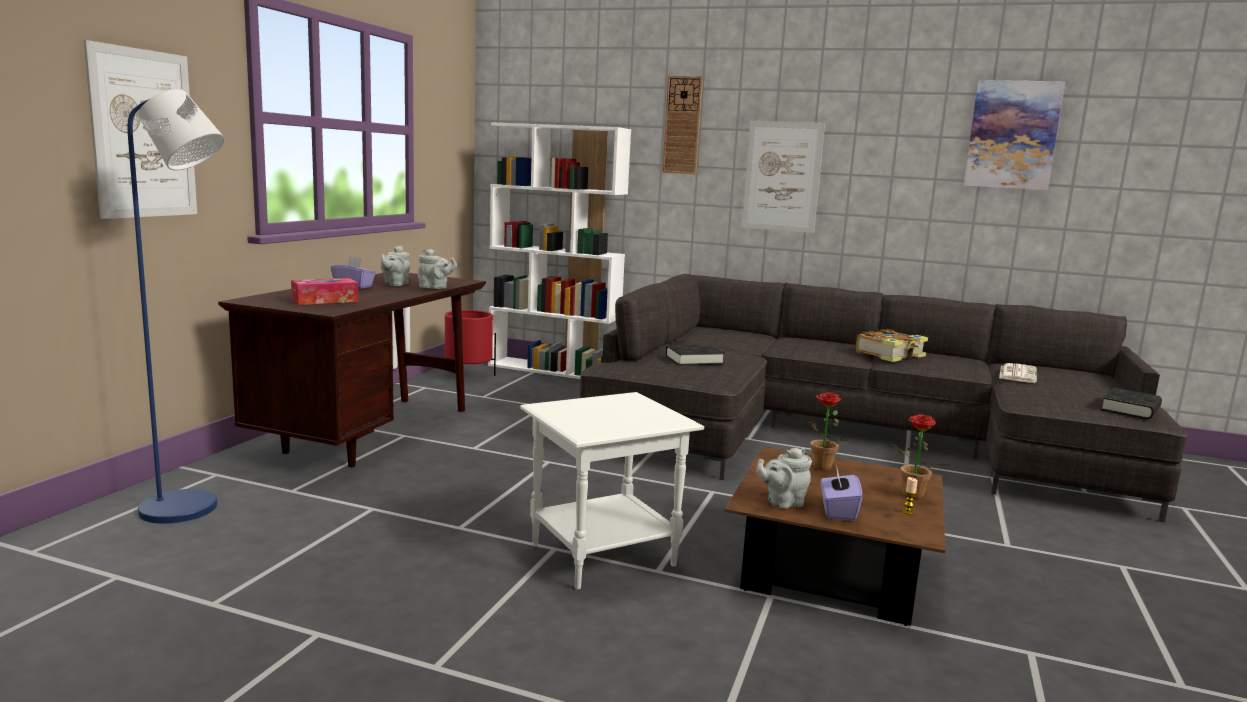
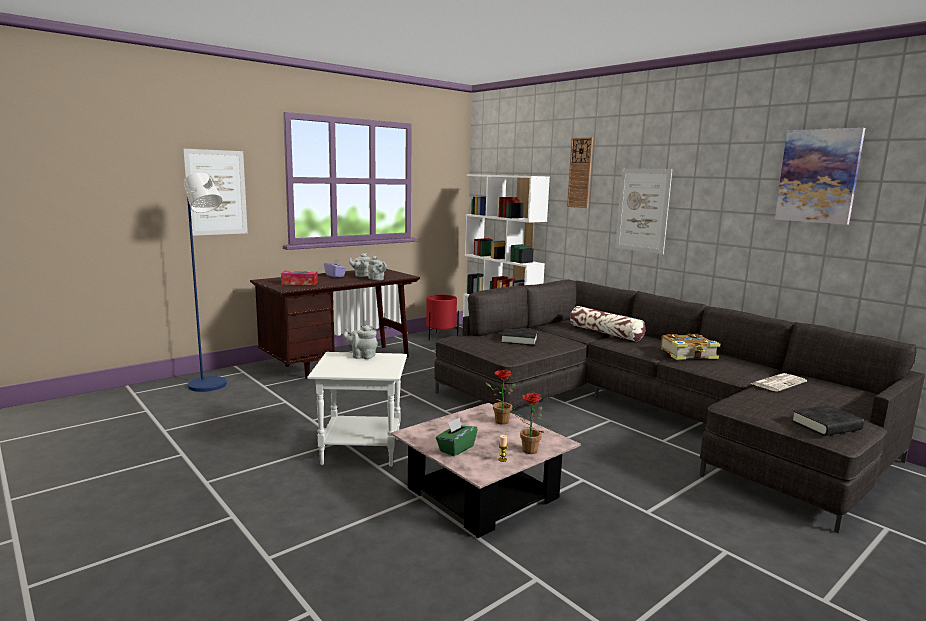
camera: 30 degrees right, 0 degrees up
(765, 340) = (605, 333): none -> pillow
(782, 502) = (431, 436): grey teapot -> grey teapot (362, 356)
(831, 571) = (482, 493): brown coffee table -> pink coffee table
(837, 511) = (456, 448): purple tissue box -> green tissue box

